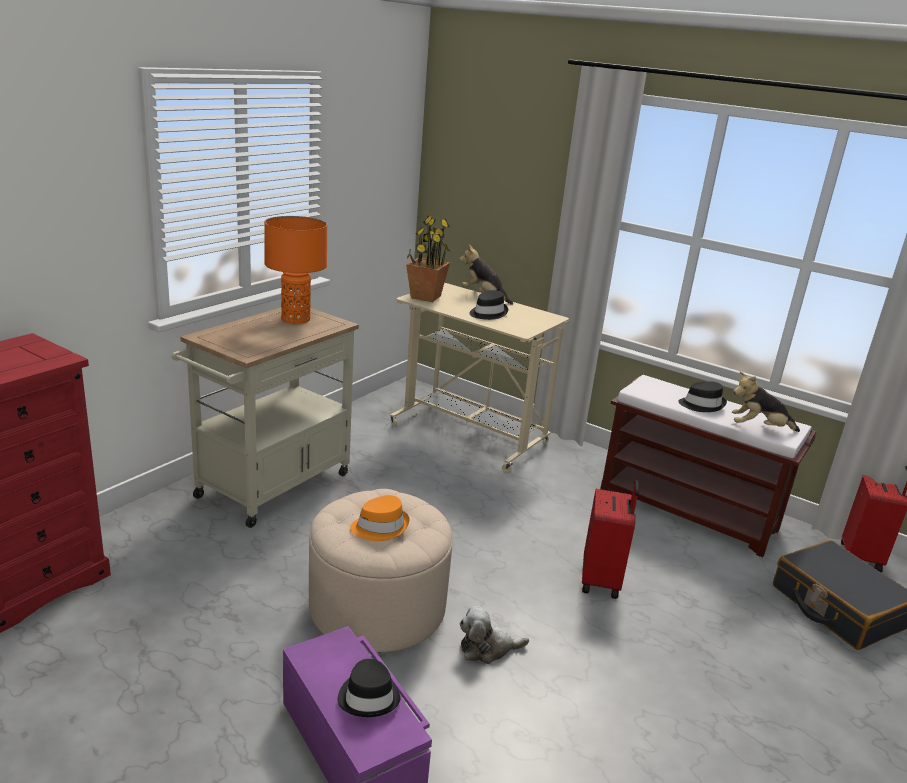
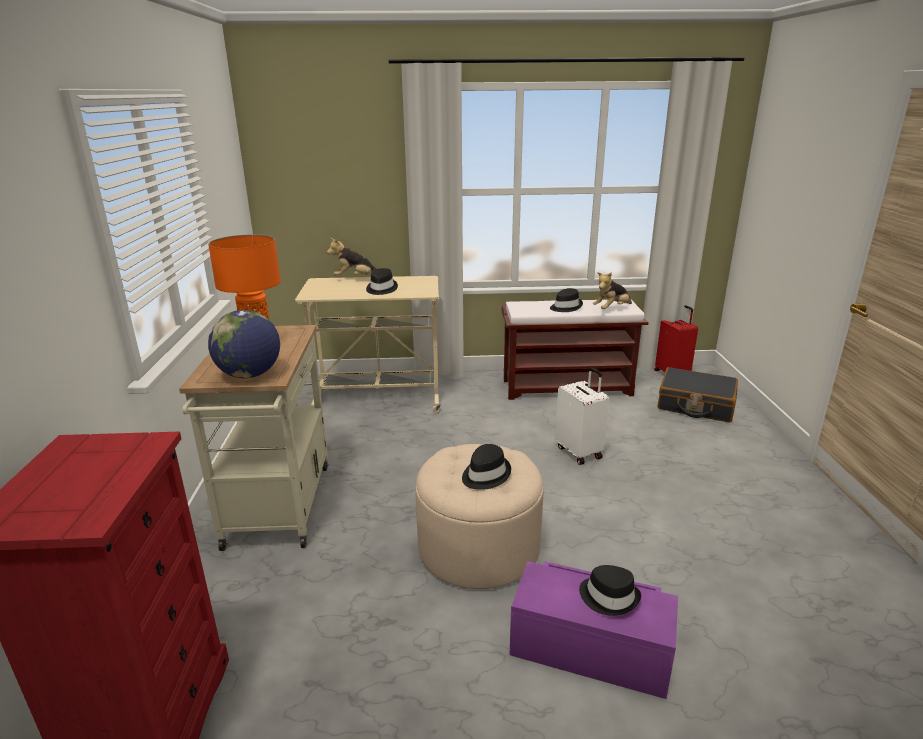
camera: 35 degrees left, 0 degrees up
(238, 345) = (250, 375): none -> globe
(380, 527) = (485, 475): orange hat -> black hat
(425, 297) = (316, 292): potted plant -> none
(487, 648) = (577, 531): plush toy -> none
(601, 580) = (579, 452): red suitcase -> white suitcase

